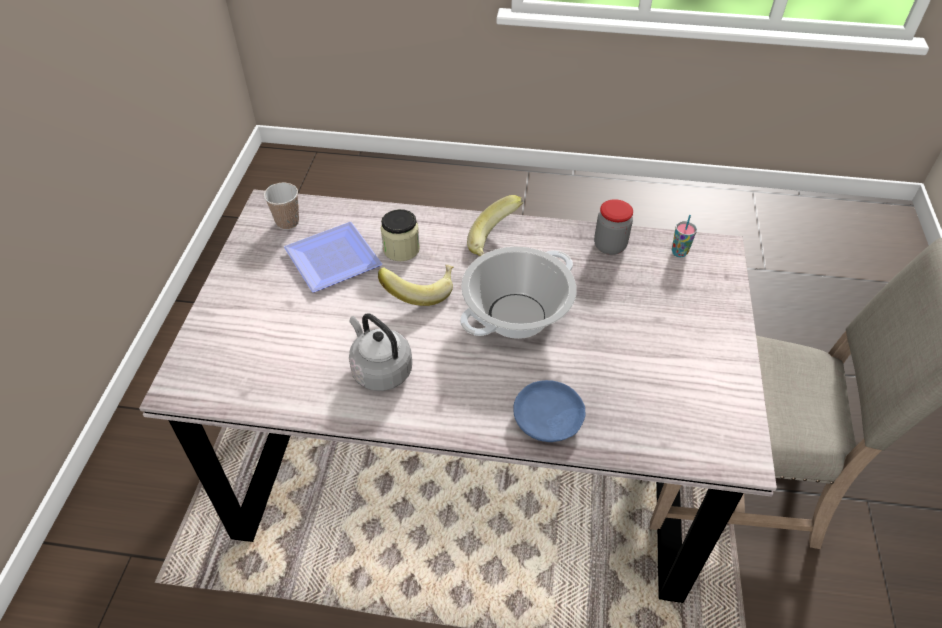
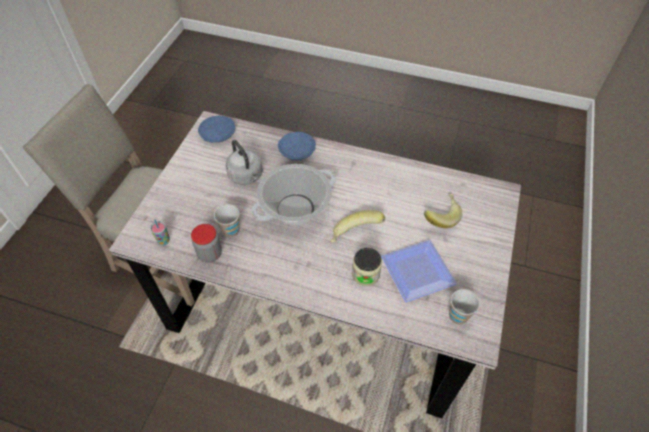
camera: 170 degrees left, 5 degrees up
(380, 369) = (384, 187): grey kettle -> grey kettle (246, 176)
(496, 243) = (293, 269): banana -> banana (440, 217)
(597, 275) = (230, 231): none -> cup
(712, 433) = (217, 134): none -> blue plate

